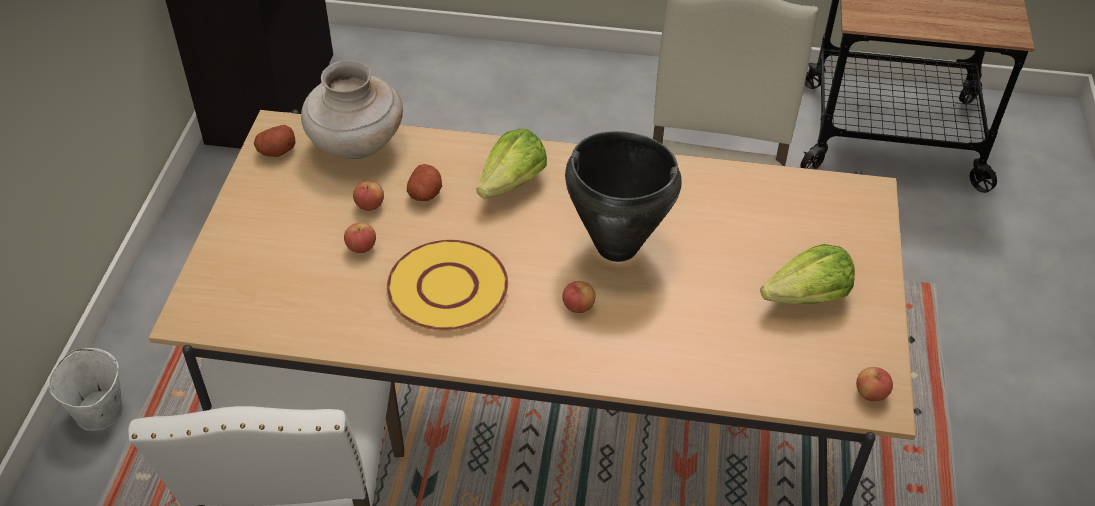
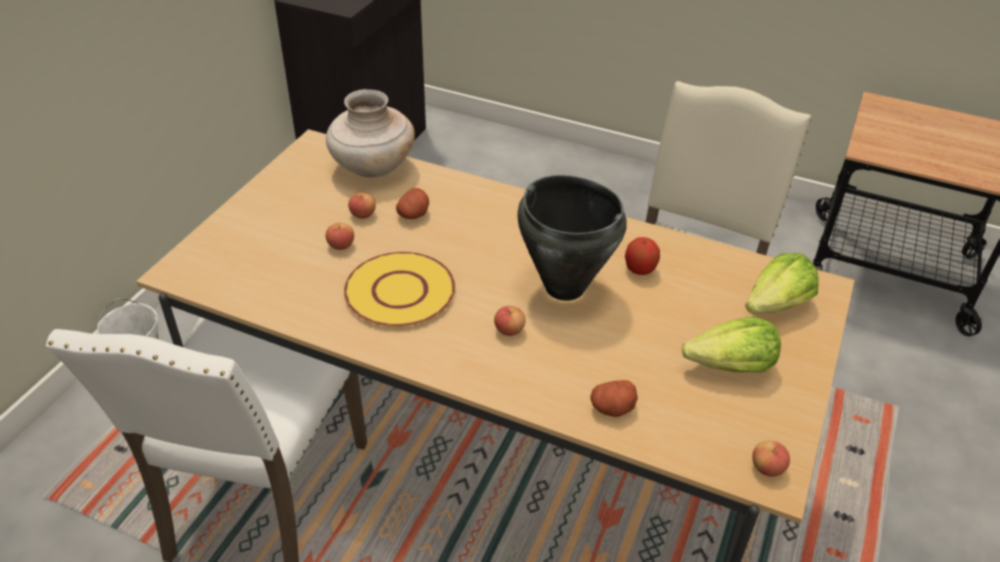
camera: 15 degrees right, 5 degrees down
(276, 151) = (306, 161): potato -> potato (612, 408)
(512, 183) = (491, 220): lettuce -> lettuce (777, 305)
(685, 210) = (640, 269): none -> apple

